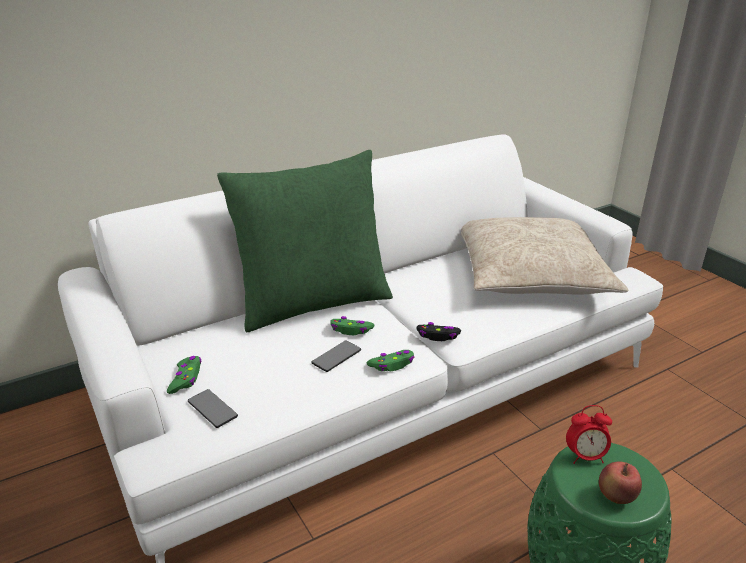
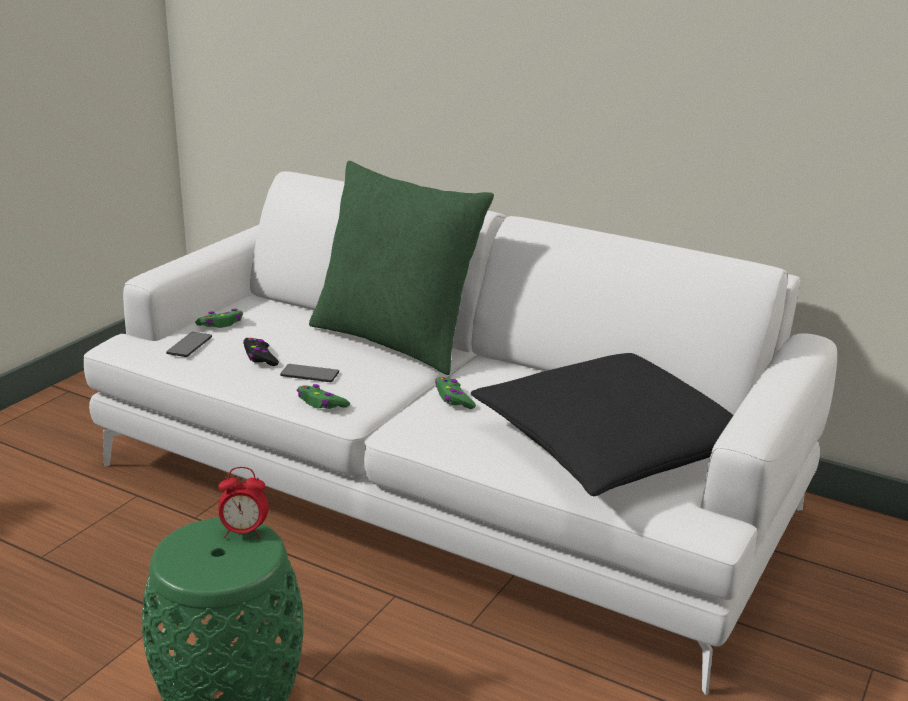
camera: 60 degrees right, 5 degrees down
(351, 330) = (362, 370): green game controller -> green game controller (453, 399)
(438, 336) = (397, 415): black game controller -> black game controller (260, 358)
(530, 273) = (612, 444): beige pillow -> black pillow
(585, 456) = (244, 532): alarm clock -> alarm clock turned 60 degrees counterclockwise
(616, 497) = (189, 558): apple -> none

